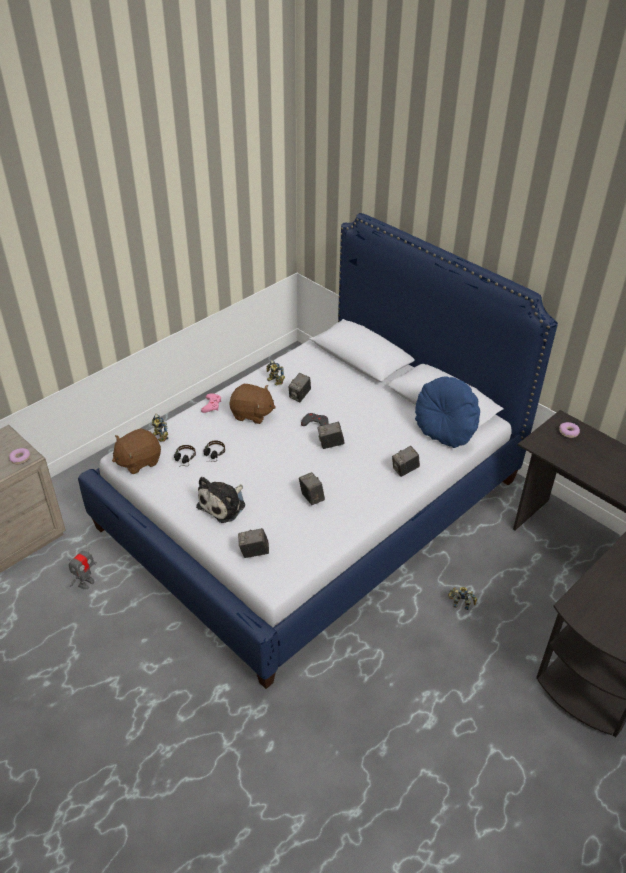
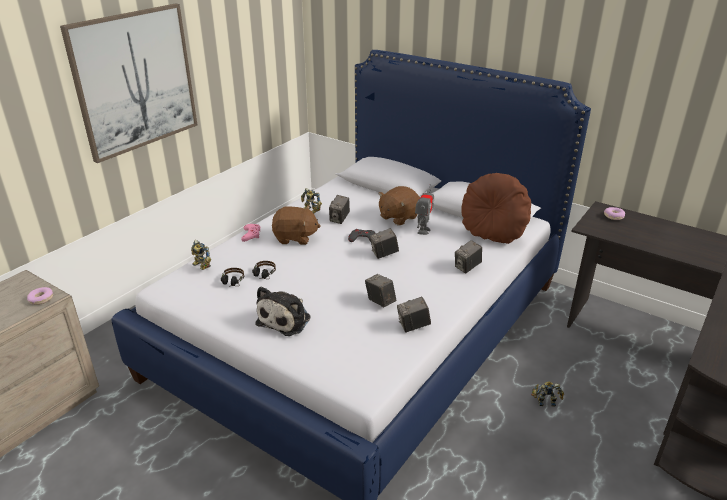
camera: 10 degrees left, 10 degrees down
(86, 583) = (128, 439): toy robot -> toy robot (423, 231)
(113, 249) = (135, 81): none -> picture
(138, 461) = (181, 290): brown plush toy -> brown plush toy (398, 217)
(254, 552) = (333, 360): camera -> camera (413, 326)
(443, 435) = (492, 235): blue pillow -> brown pillow

